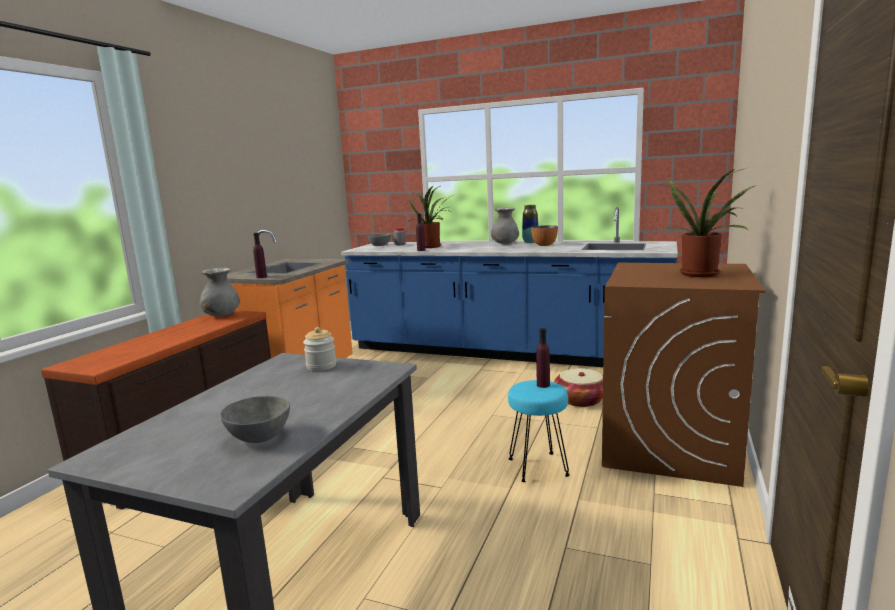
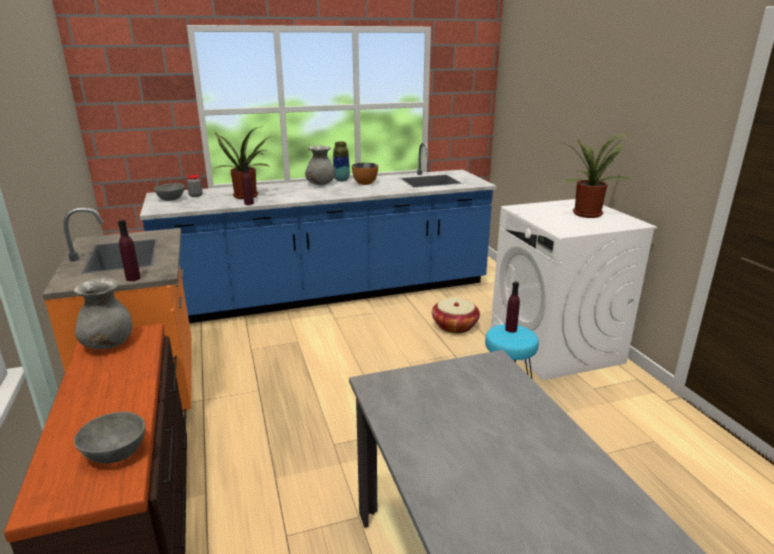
camera: 40 degrees left, 10 degrees up
(259, 436) = (562, 480): grey bowl -> grey bowl (114, 453)
(321, 366) = (431, 380): jar -> none
(670, 445) = (555, 346): brown washing machine -> white washing machine

